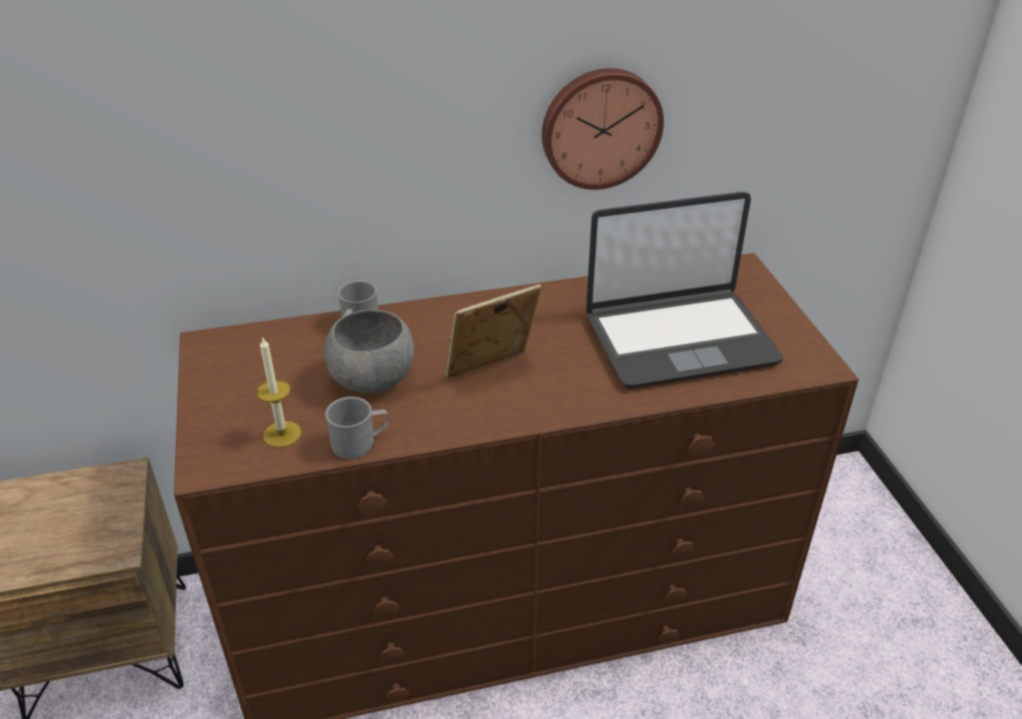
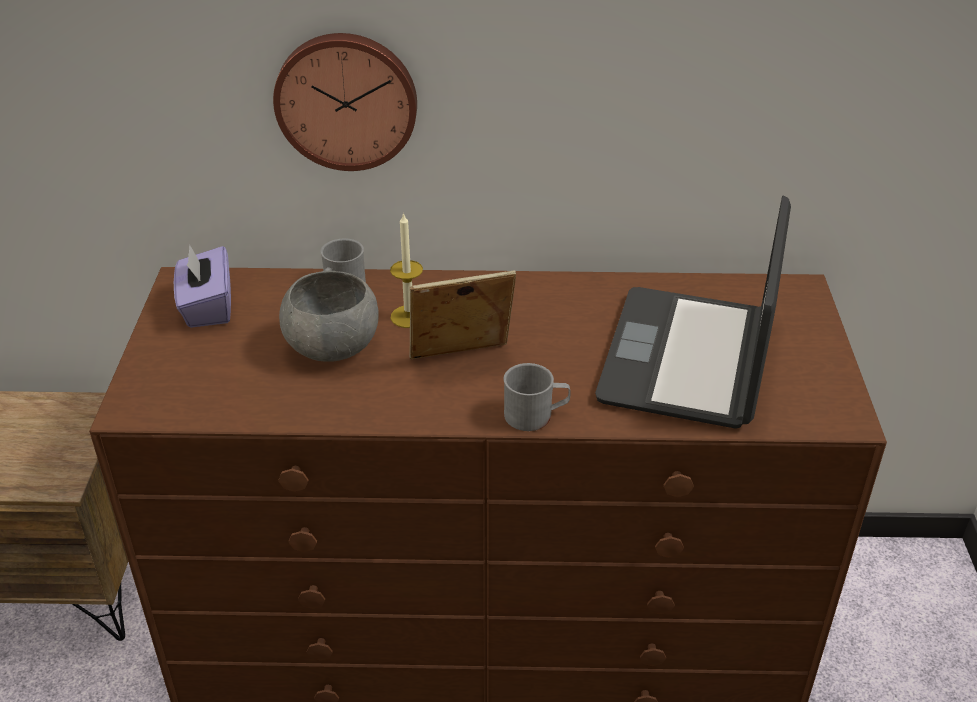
camera: 15 degrees right, 0 degrees up
(241, 362) = (207, 307): none -> purple tissue box
(282, 434) = (217, 389): candle -> candle (409, 316)
(360, 442) = (292, 412): grey mug -> grey mug (536, 415)
(600, 127) = (636, 103): wall clock -> wall clock (346, 100)
(679, 338) = (688, 359): laptop -> laptop turned 105 degrees clockwise

